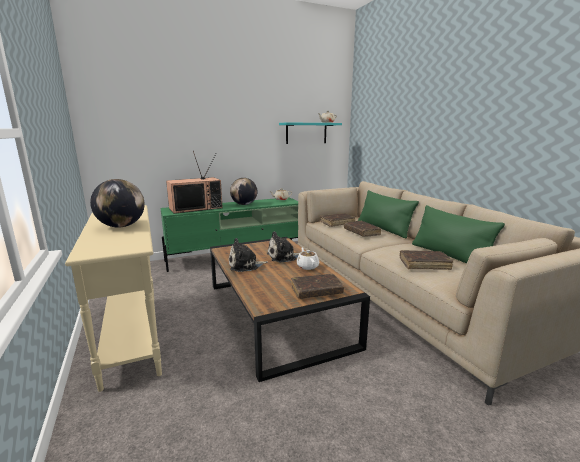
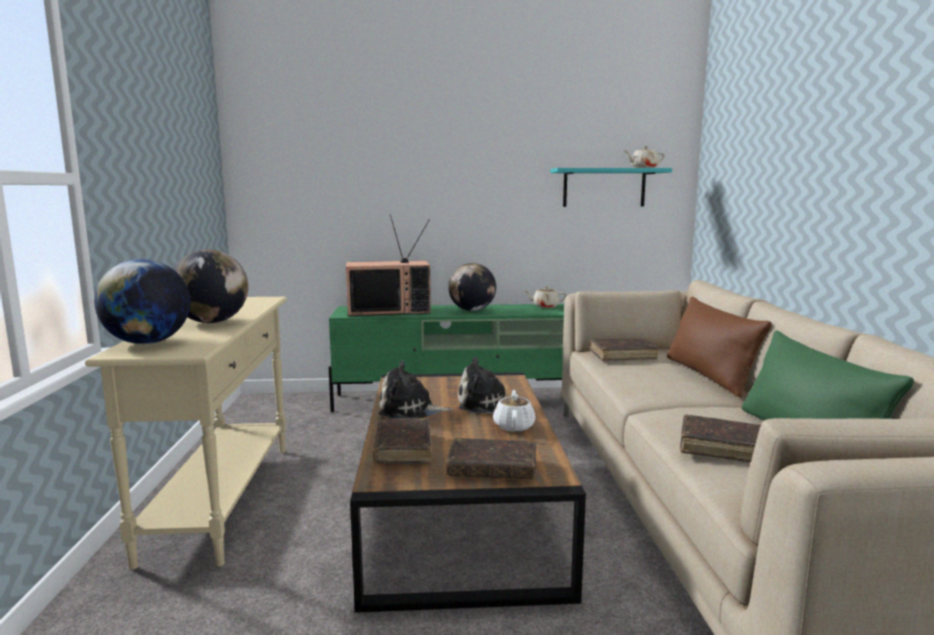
camera: 20 degrees right, 5 degrees down
(96, 245) = (148, 342): none -> globe
(361, 232) = (655, 377): brown book -> brown book (403, 449)
(383, 229) = (708, 375): green pillow -> brown pillow

